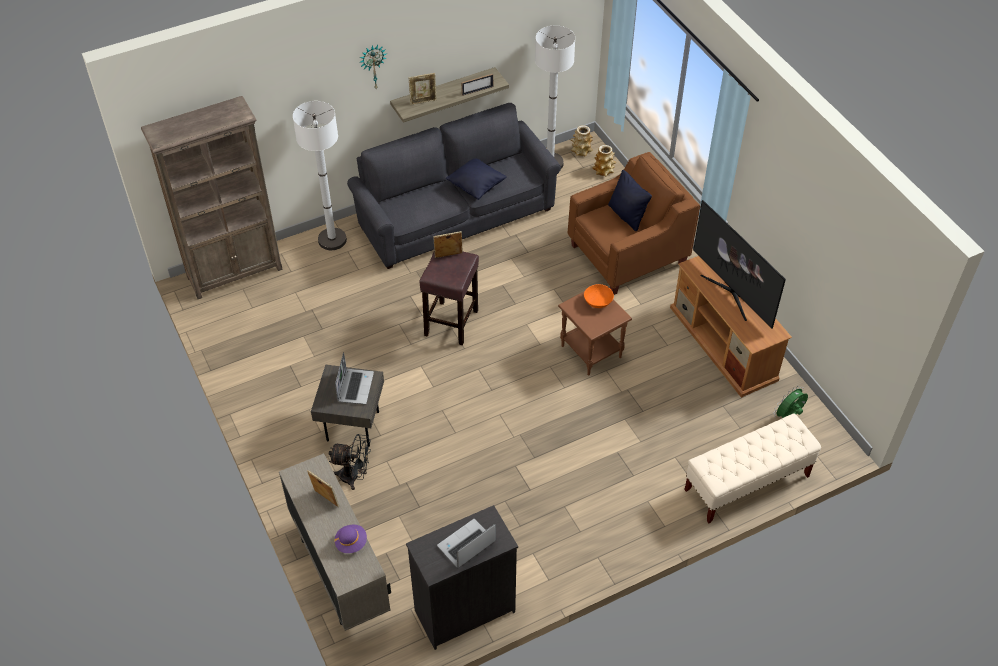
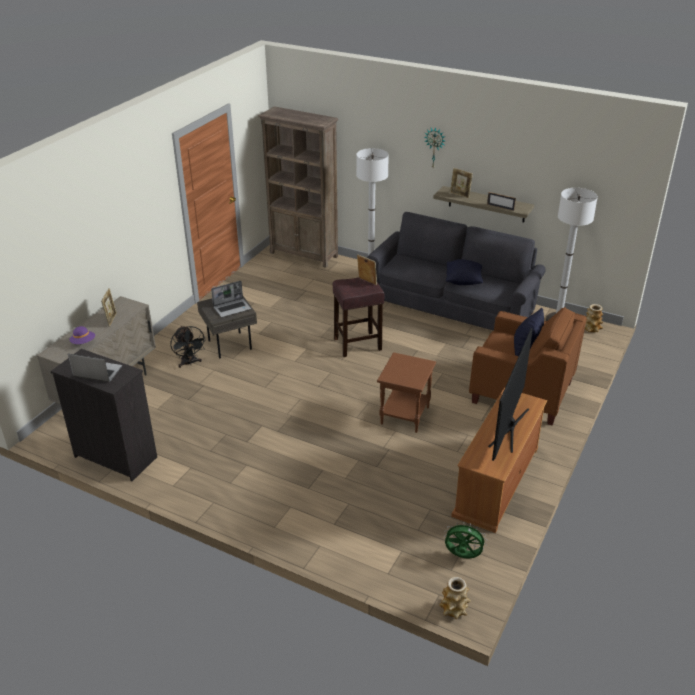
camera: 55 degrees right, 15 degrees down
(598, 302) = (417, 368): orange bowl -> none
(603, 171) = (588, 346): vase -> vase (454, 609)
(746, 483) = (362, 559): beige bench -> none

